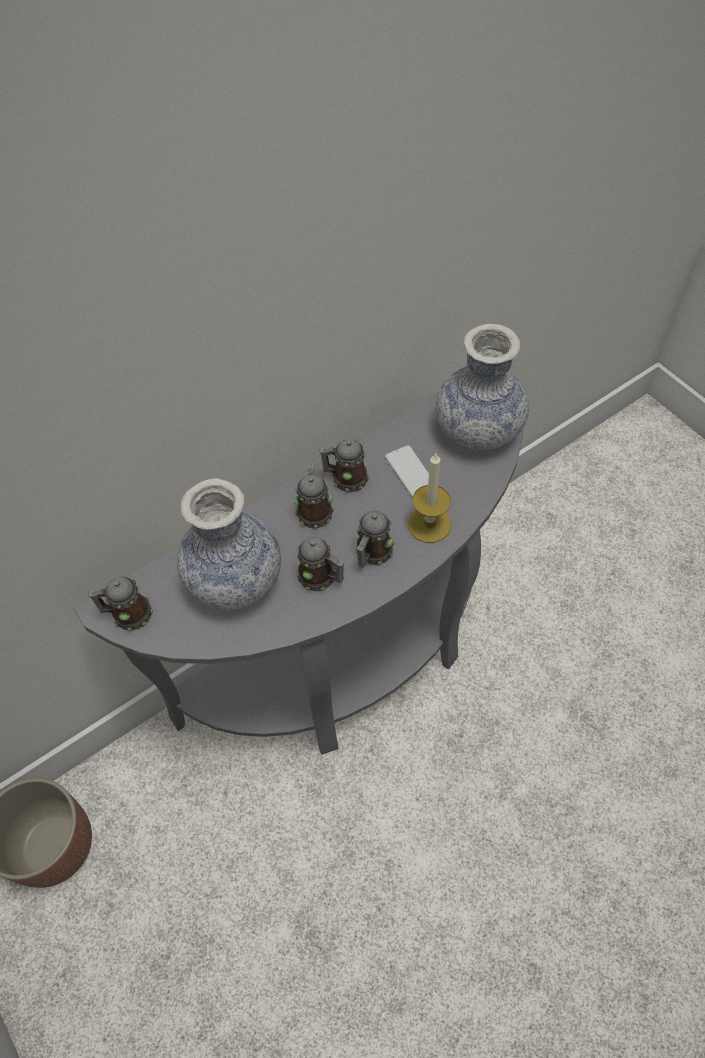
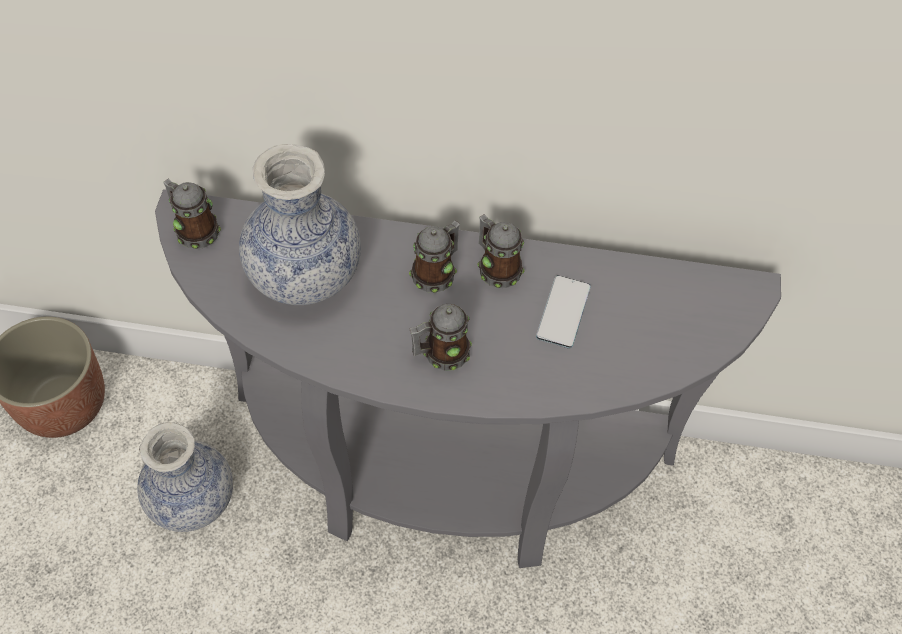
camera: 40 degrees right, 0 degrees up
(321, 577) = (374, 335): mug -> none
(429, 524) = (523, 373): candle -> none
(478, 430) = (677, 327): vase -> vase (192, 499)

